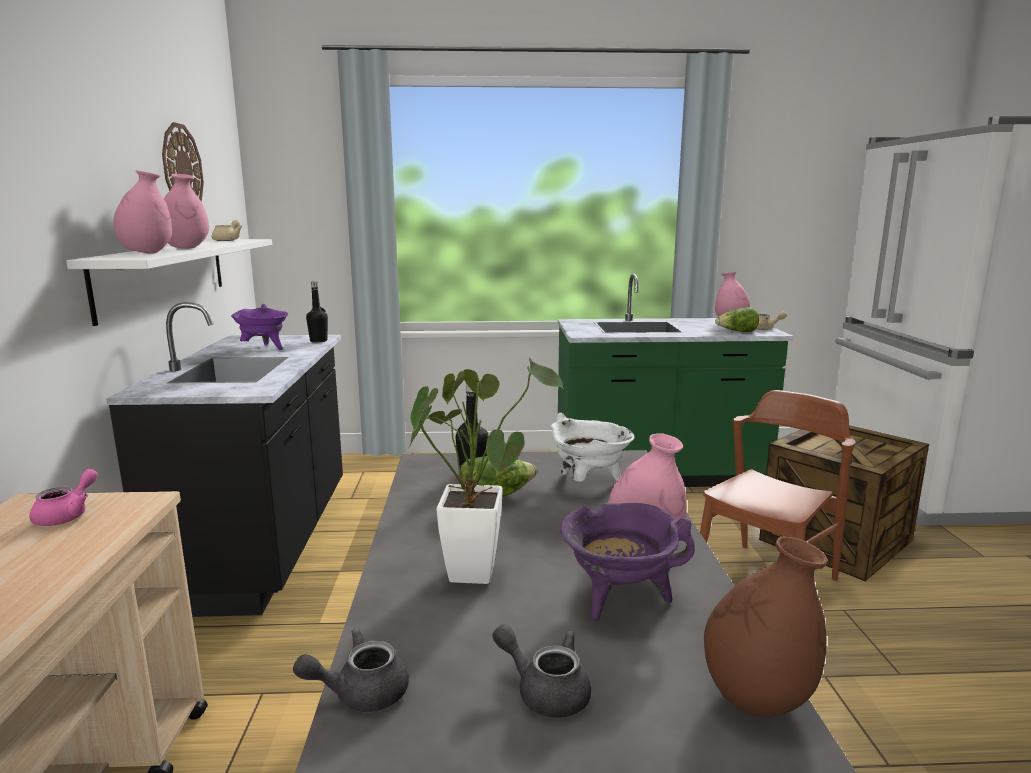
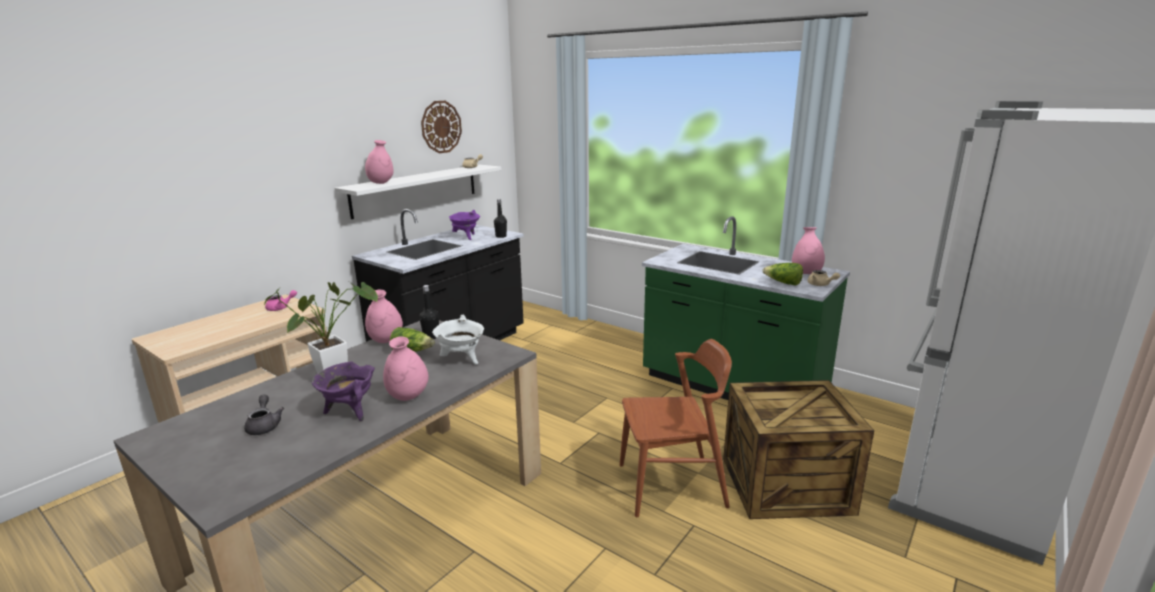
camera: 40 degrees right, 5 degrees up
(186, 248) = (416, 177): pink vase -> pink vase (386, 340)
(360, 693) = (230, 401): grey teapot -> none
(757, 699) = (303, 462): brown vase -> none

